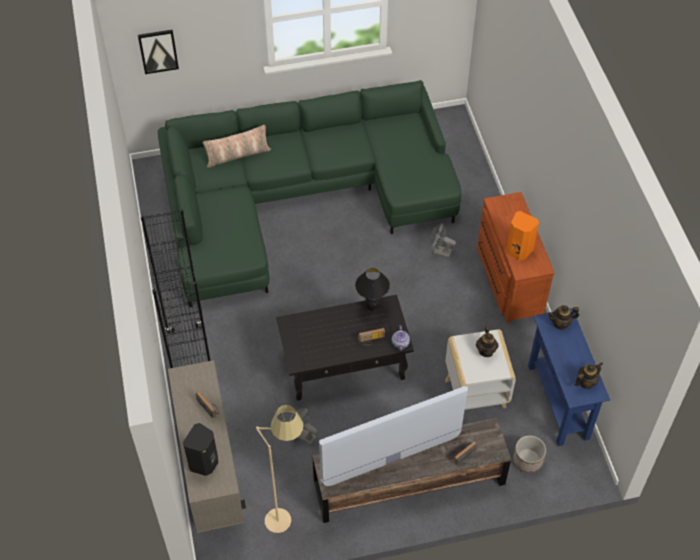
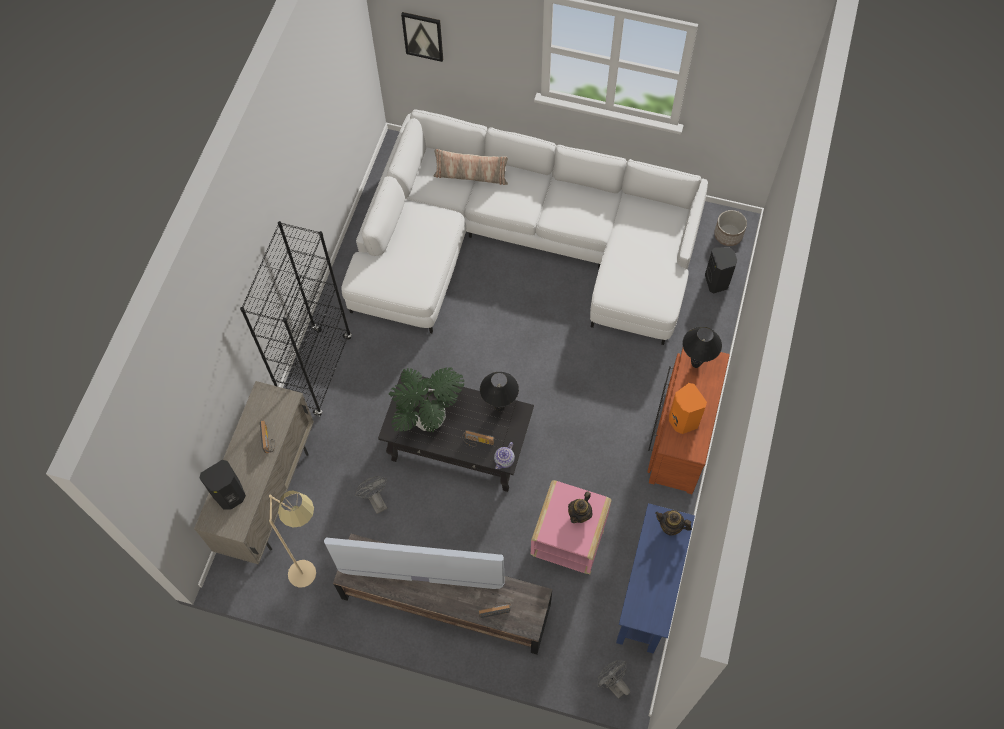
camera: 30 degrees right, 10 degrees up
(299, 198) = (523, 244): green sofa -> white sofa
(319, 340) = (428, 416): none -> potted plant
(439, 251) = (628, 370): grey fan -> grey fan (612, 683)
(464, 162) = (717, 282): none -> black speaker
(476, 393) = (569, 543): white side table -> pink side table
(501, 209) = (695, 364): none -> black table lamp
(527, 460) = (576, 641): planter -> planter (728, 235)
(586, 382) = (654, 605): teapot -> none

